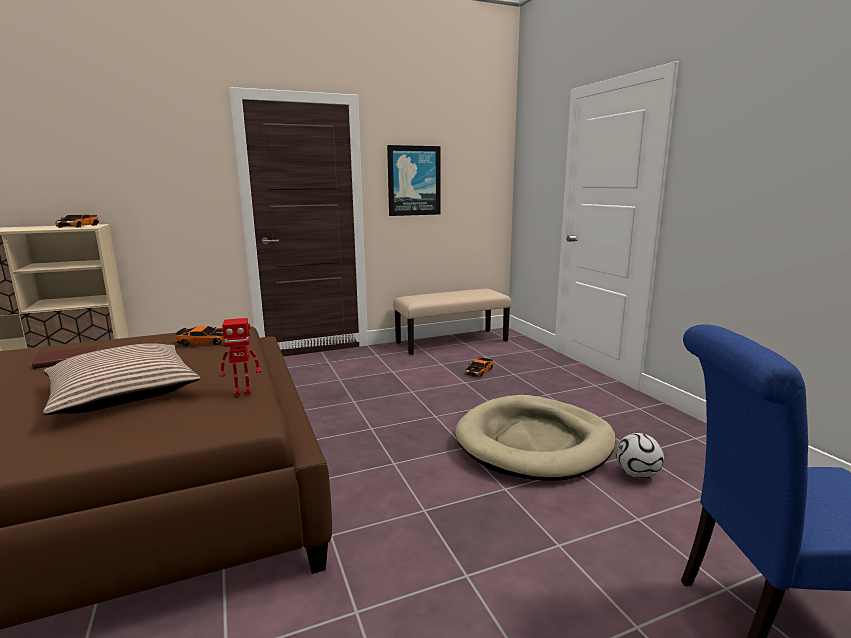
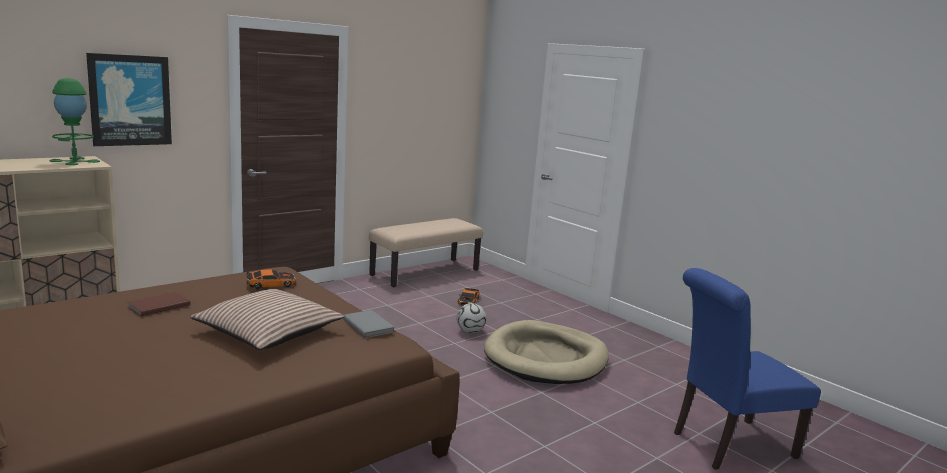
camera: 20 degrees left, 0 degrees up
(78, 226) = (75, 161): toy car -> green table lamp
(243, 391) = (369, 325): toy robot -> grey book
(414, 181) = (394, 112): picture -> picture (130, 100)
(637, 475) = (628, 374): football -> football (470, 331)

